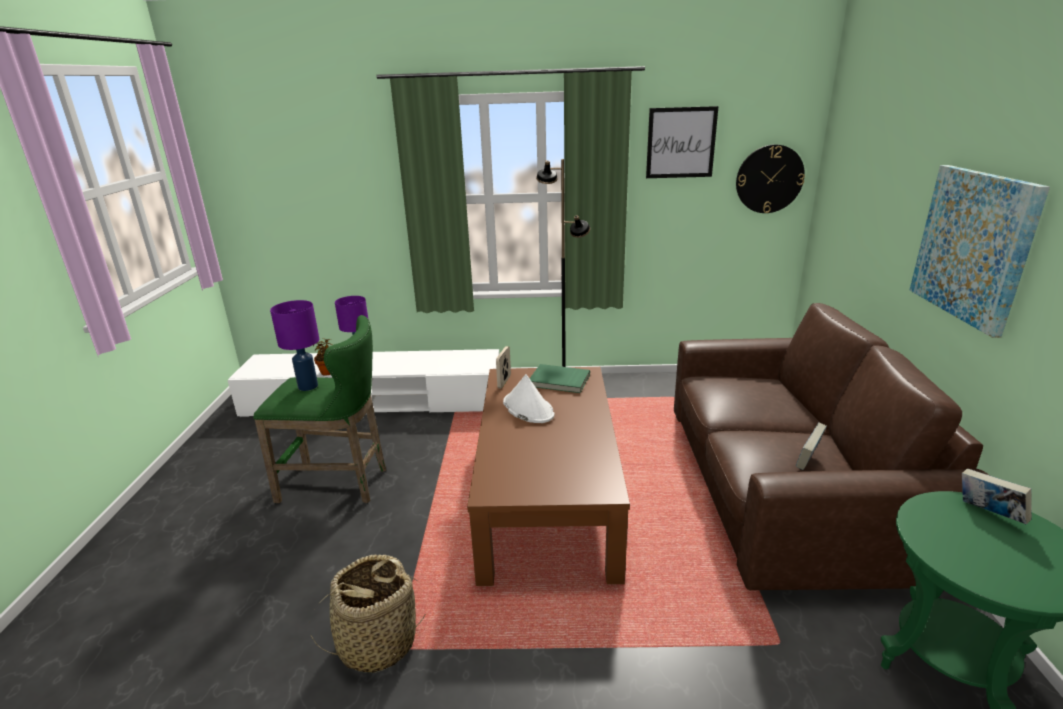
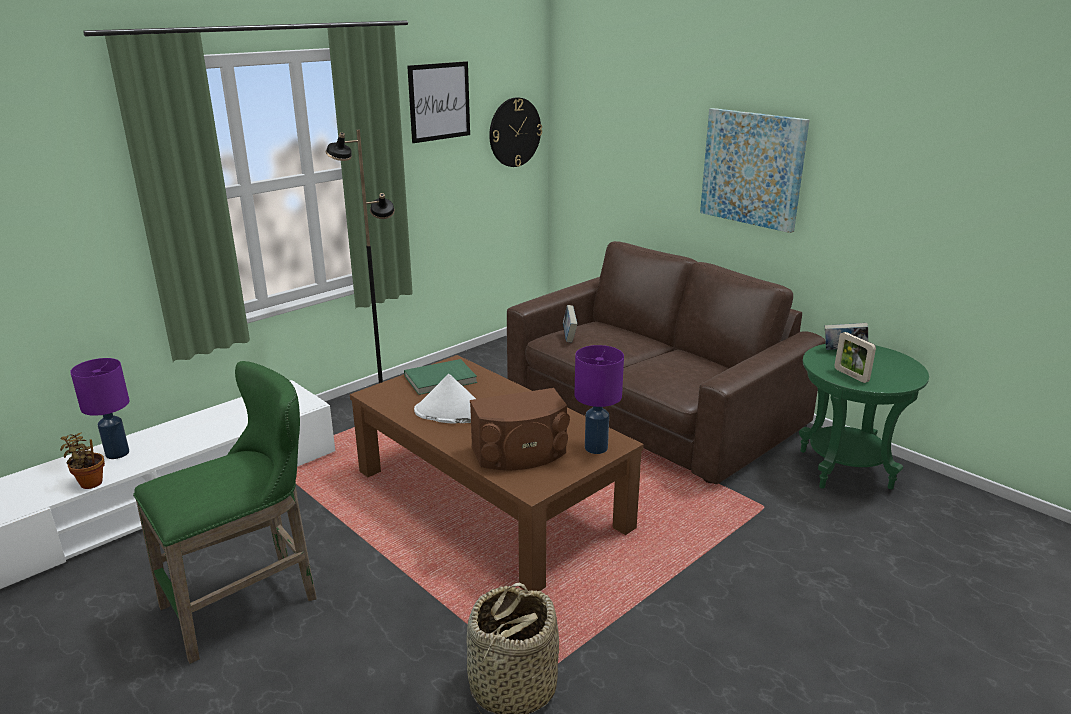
camera: 45 degrees left, 0 degrees up
(307, 386) = (207, 478): purple table lamp -> purple table lamp (596, 448)
(504, 382) = (387, 399): picture frame -> picture frame (851, 375)
(524, 461) = (520, 453): none -> brown speaker
(808, 461) = (699, 368): book -> book (569, 336)

